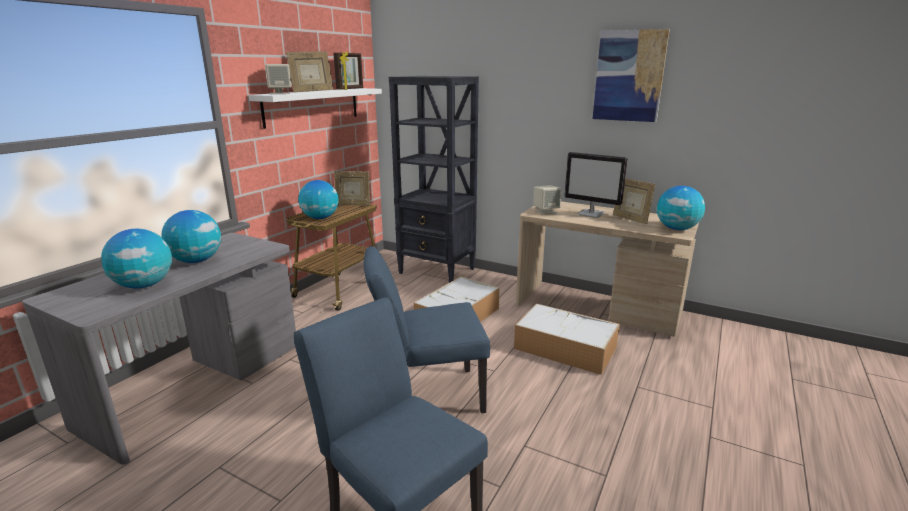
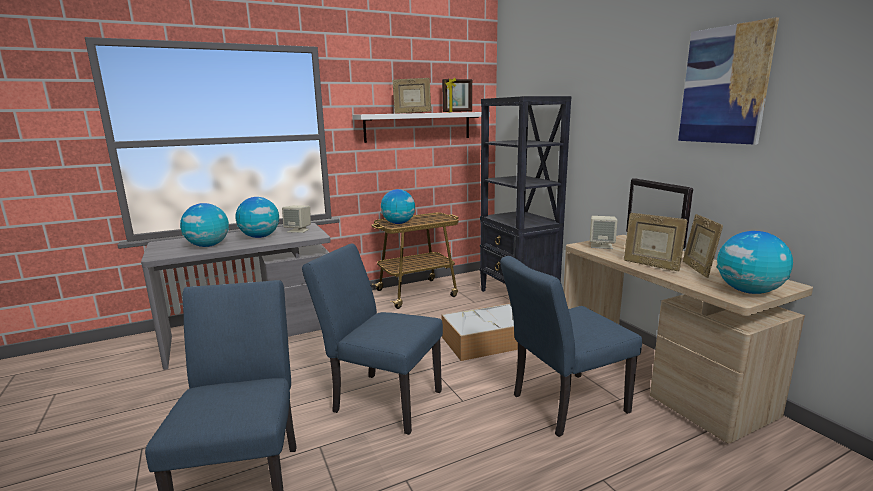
camera: 35 degrees right, 5 degrees down
(280, 93) = (377, 113): beige speaker -> beige speaker (298, 230)
(353, 205) = (441, 217): picture frame -> picture frame (650, 265)
(563, 348) = (562, 405): storage box -> blue chair

